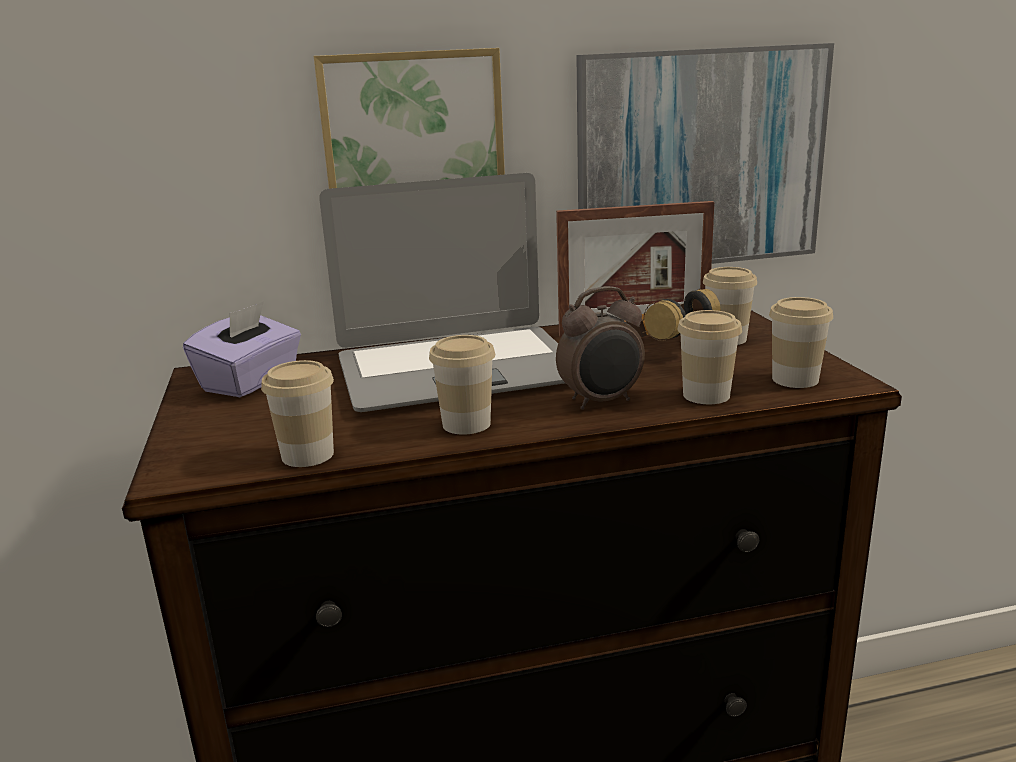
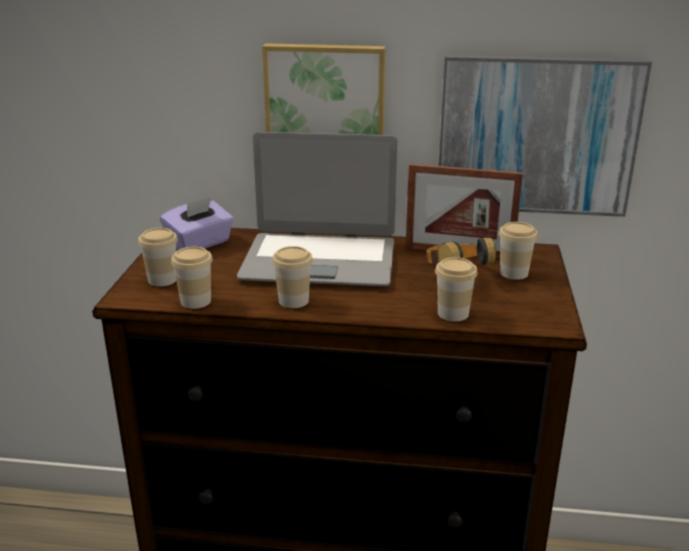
camera: 20 degrees right, 5 degrees up
(602, 402) = (384, 303): alarm clock -> none
(795, 379) = (523, 315): cup -> cup (162, 280)

